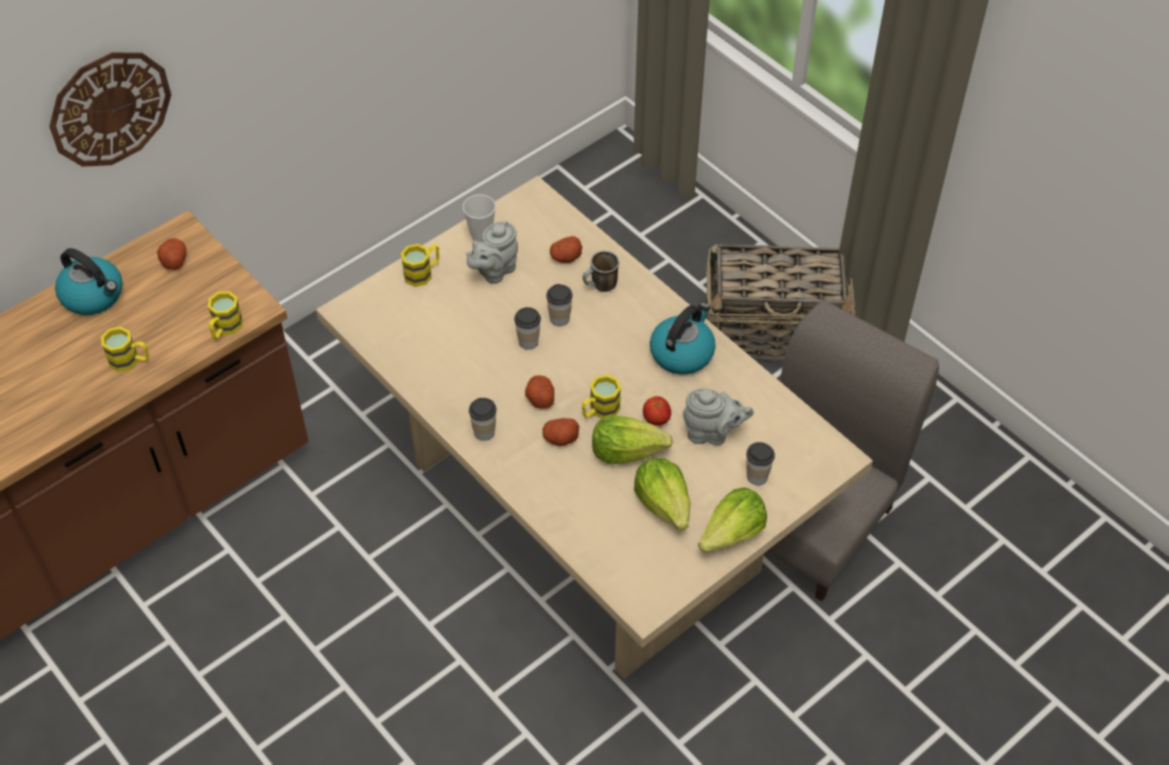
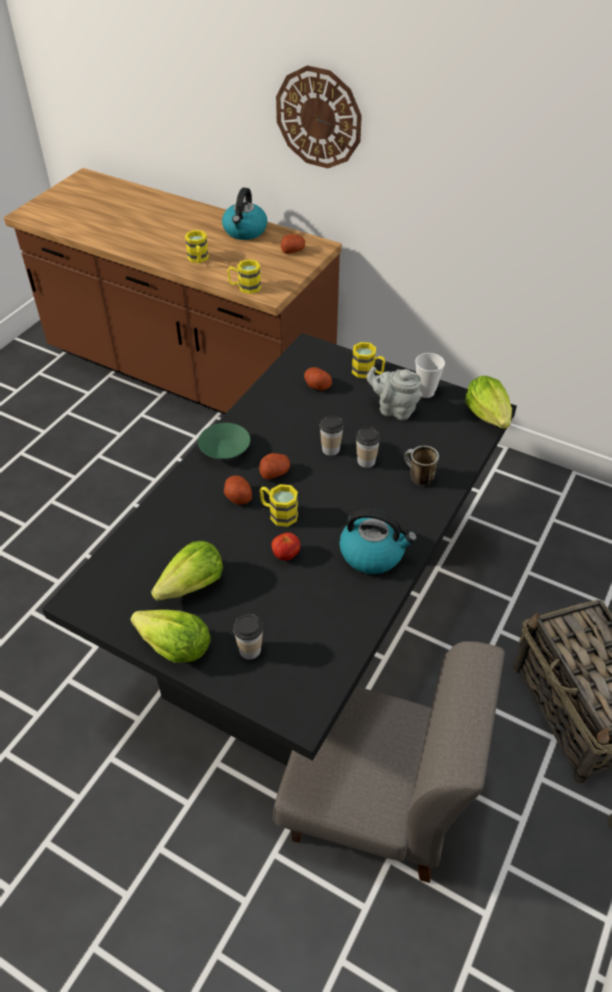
camera: 70 degrees right, 5 degrees down
(484, 432) = (225, 449): cup -> green bowl
(566, 257) = (436, 446): potato -> potato (316, 385)
(581, 516) = (305, 621): beige dining table -> black dining table
(627, 450) = (242, 543): lettuce -> lettuce (488, 415)
(712, 433) = (288, 600): grey teapot -> none

